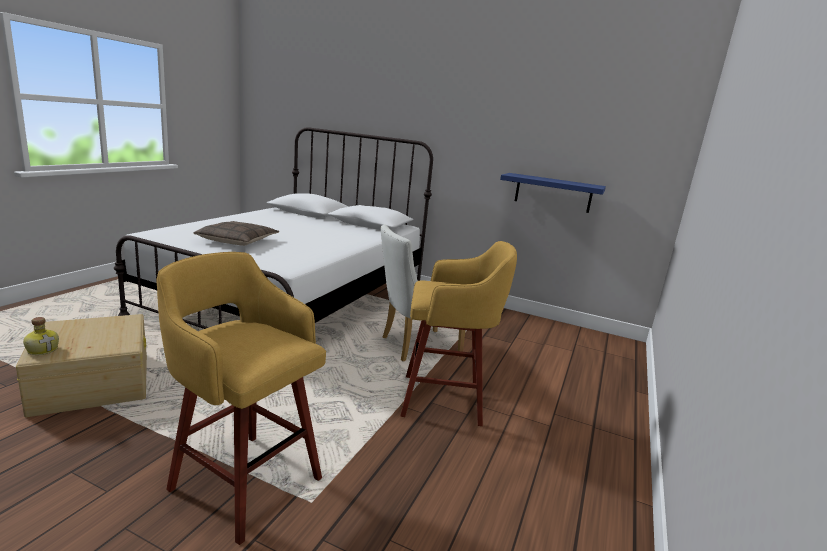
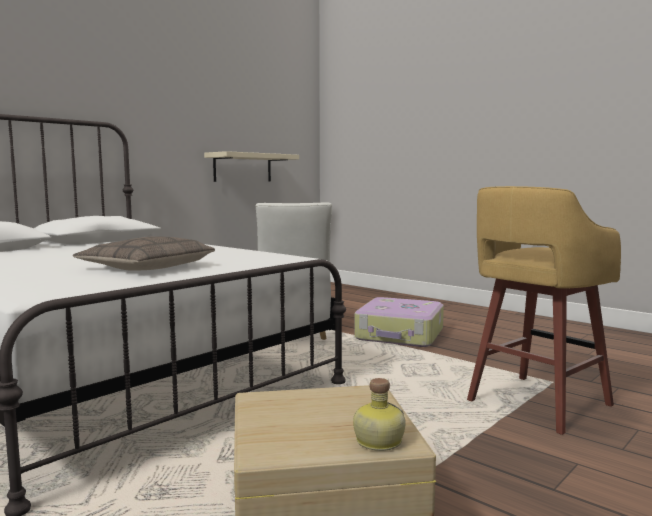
camera: 70 degrees left, 10 degrees down
(445, 400) = (400, 335): yellow stool -> suitcase
(553, 193) = (242, 167): blue shelf -> beige shelf

